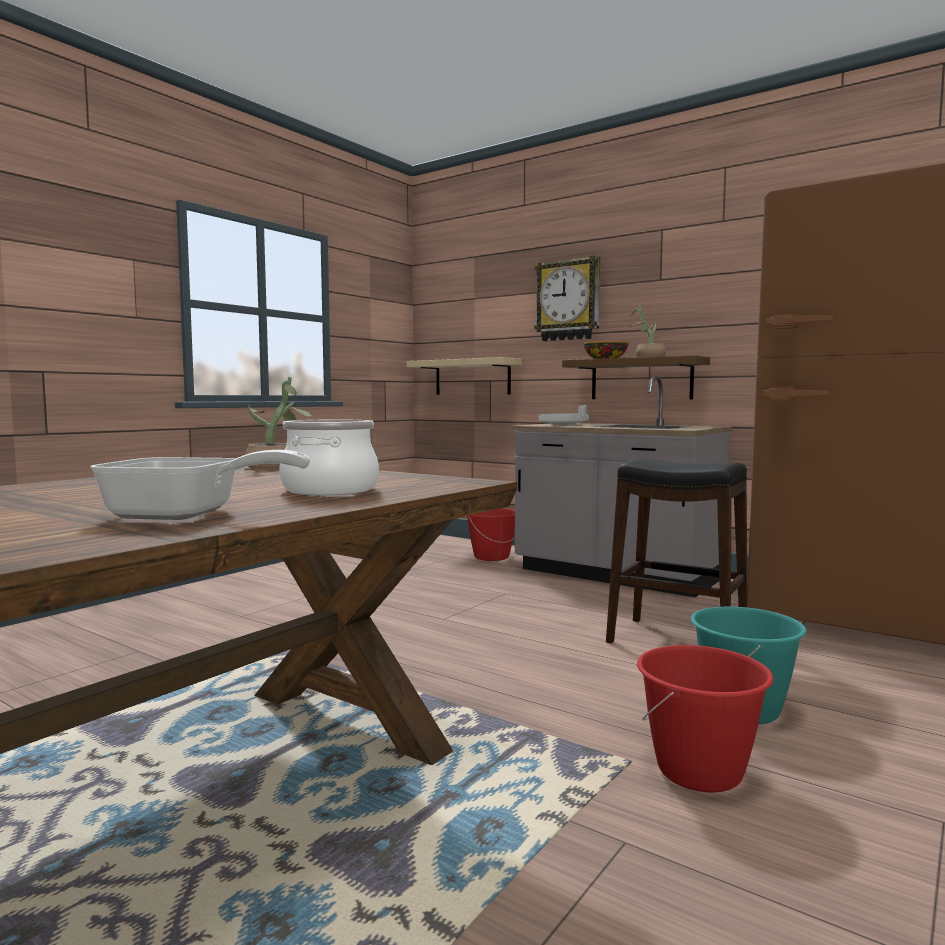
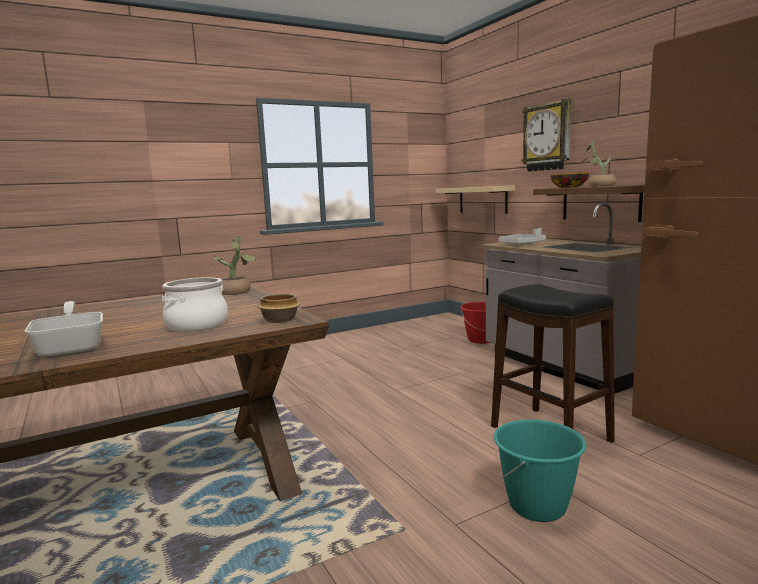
camera: 25 degrees right, 5 degrees up
(186, 515) = (72, 348): frying pan -> frying pan turned 150 degrees counterclockwise
(445, 483) = (279, 320): none -> bowl
(700, 772) = (446, 550): red bucket -> none

